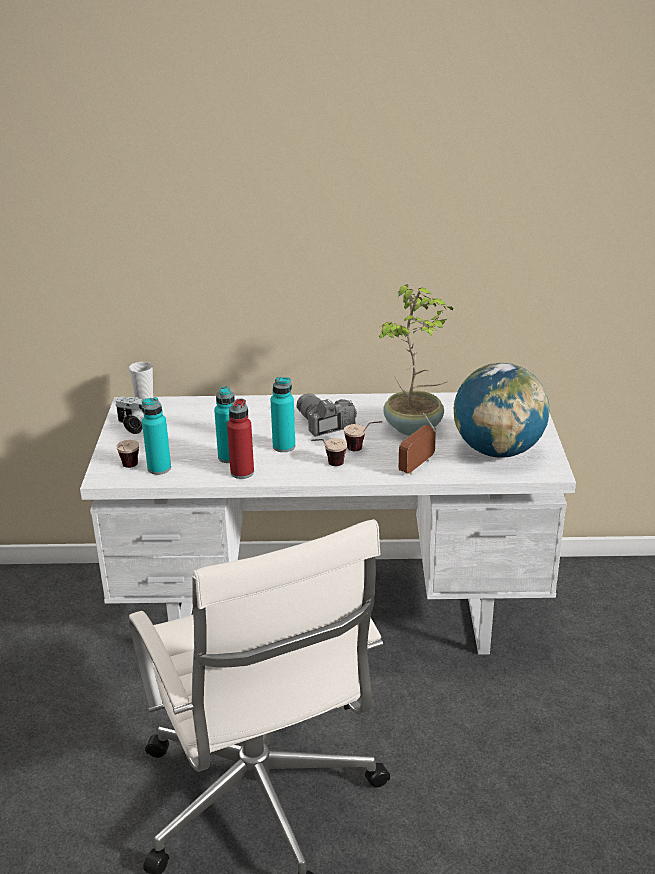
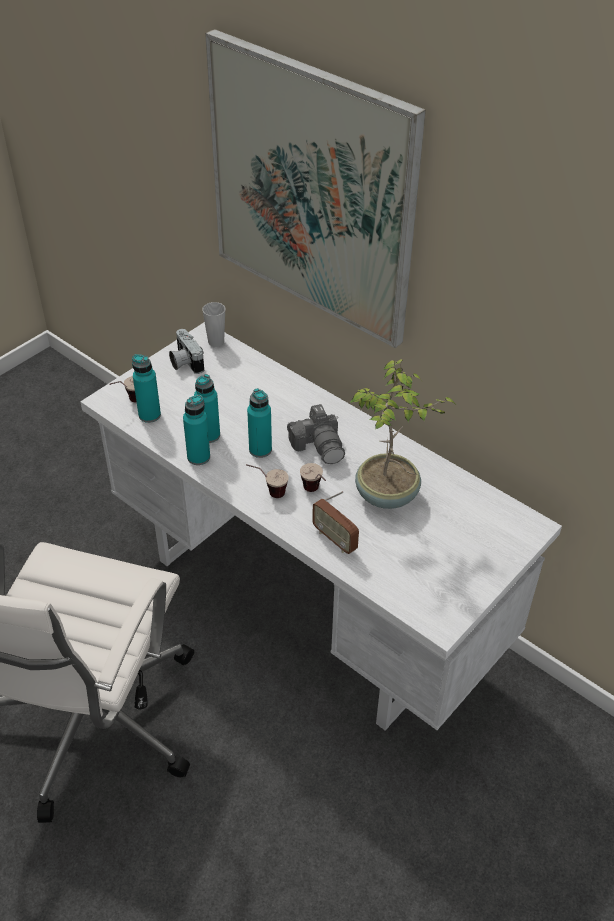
camera: 40 degrees right, 15 degrees up
(238, 196) = (311, 190): none -> picture
(242, 472) = (198, 457): red bottle -> turquoise bottle
(323, 424) = (319, 445): camera -> camera turned 150 degrees clockwise
(417, 466) = (335, 539): radio -> radio turned 120 degrees counterclockwise
(498, 451) = (424, 569): globe -> none

